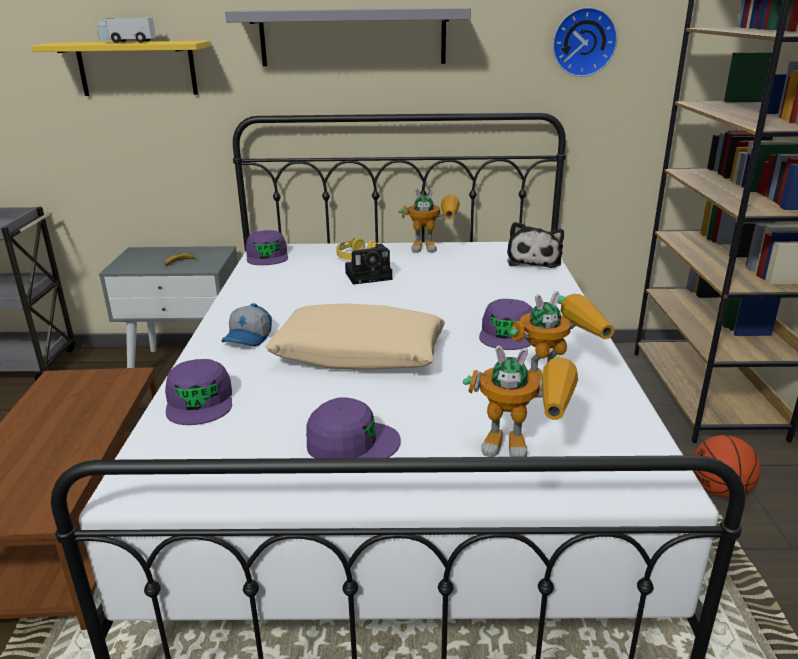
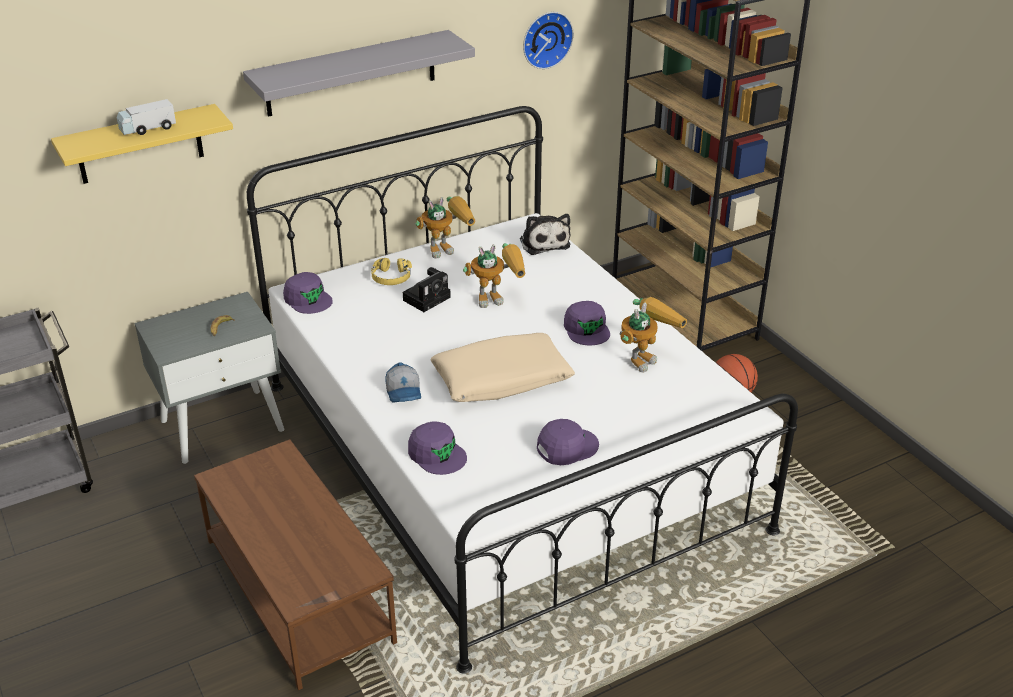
camera: 30 degrees left, 10 degrees up
(523, 447) = (665, 415): toy robot -> toy robot (498, 297)

